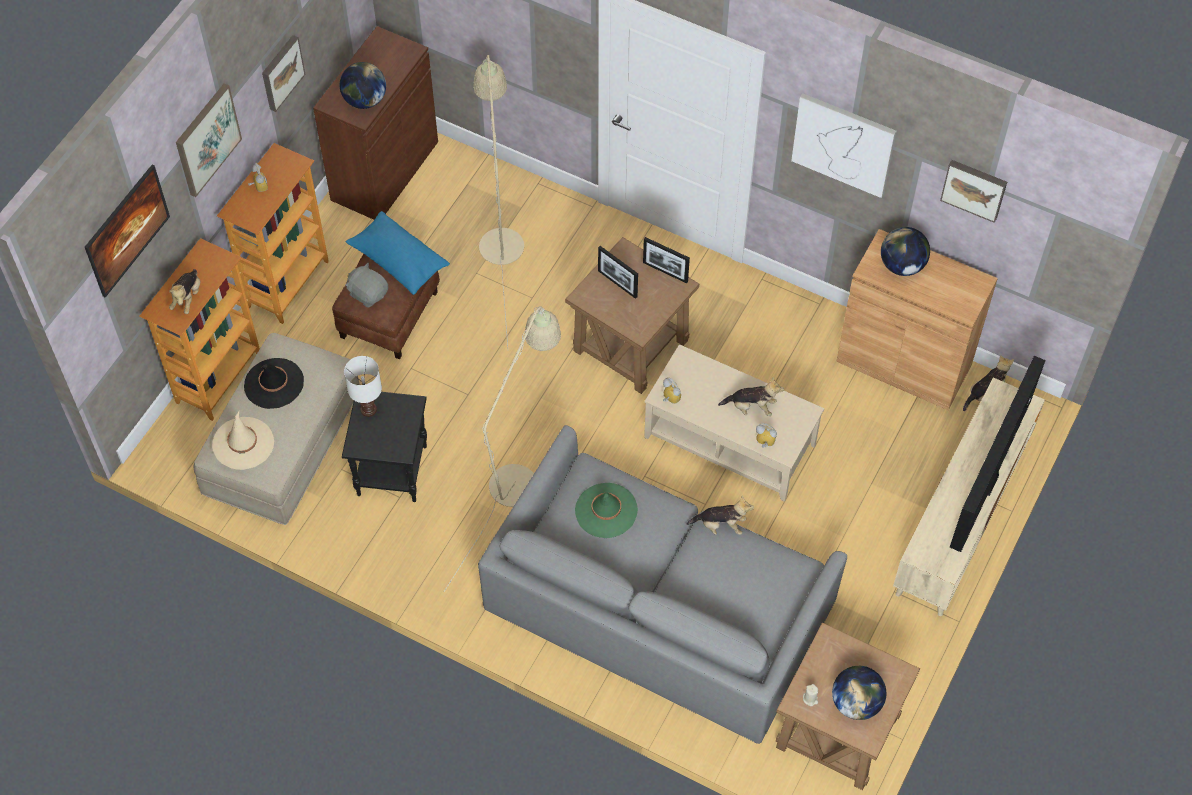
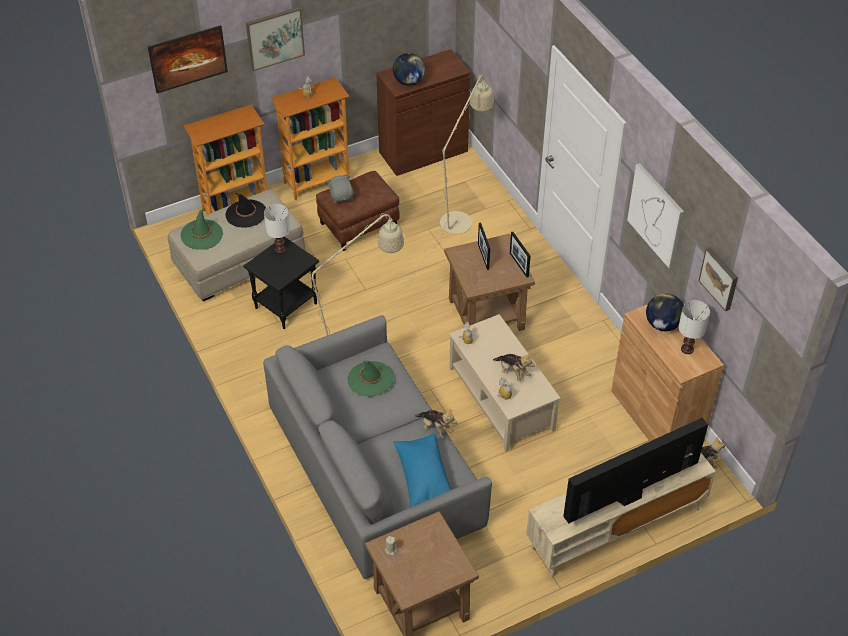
camera: 35 degrees right, 10 degrees down
(187, 298) = (216, 129): plush toy -> none
(243, 443) = (202, 235): beige hat -> green hat
(281, 72) = (354, 31): picture -> none
(398, 261) = (374, 188): blue pillow -> blue pillow (423, 477)
(856, 703) = (418, 570): globe -> none
(949, 281) = (687, 349): none -> white table lamp

